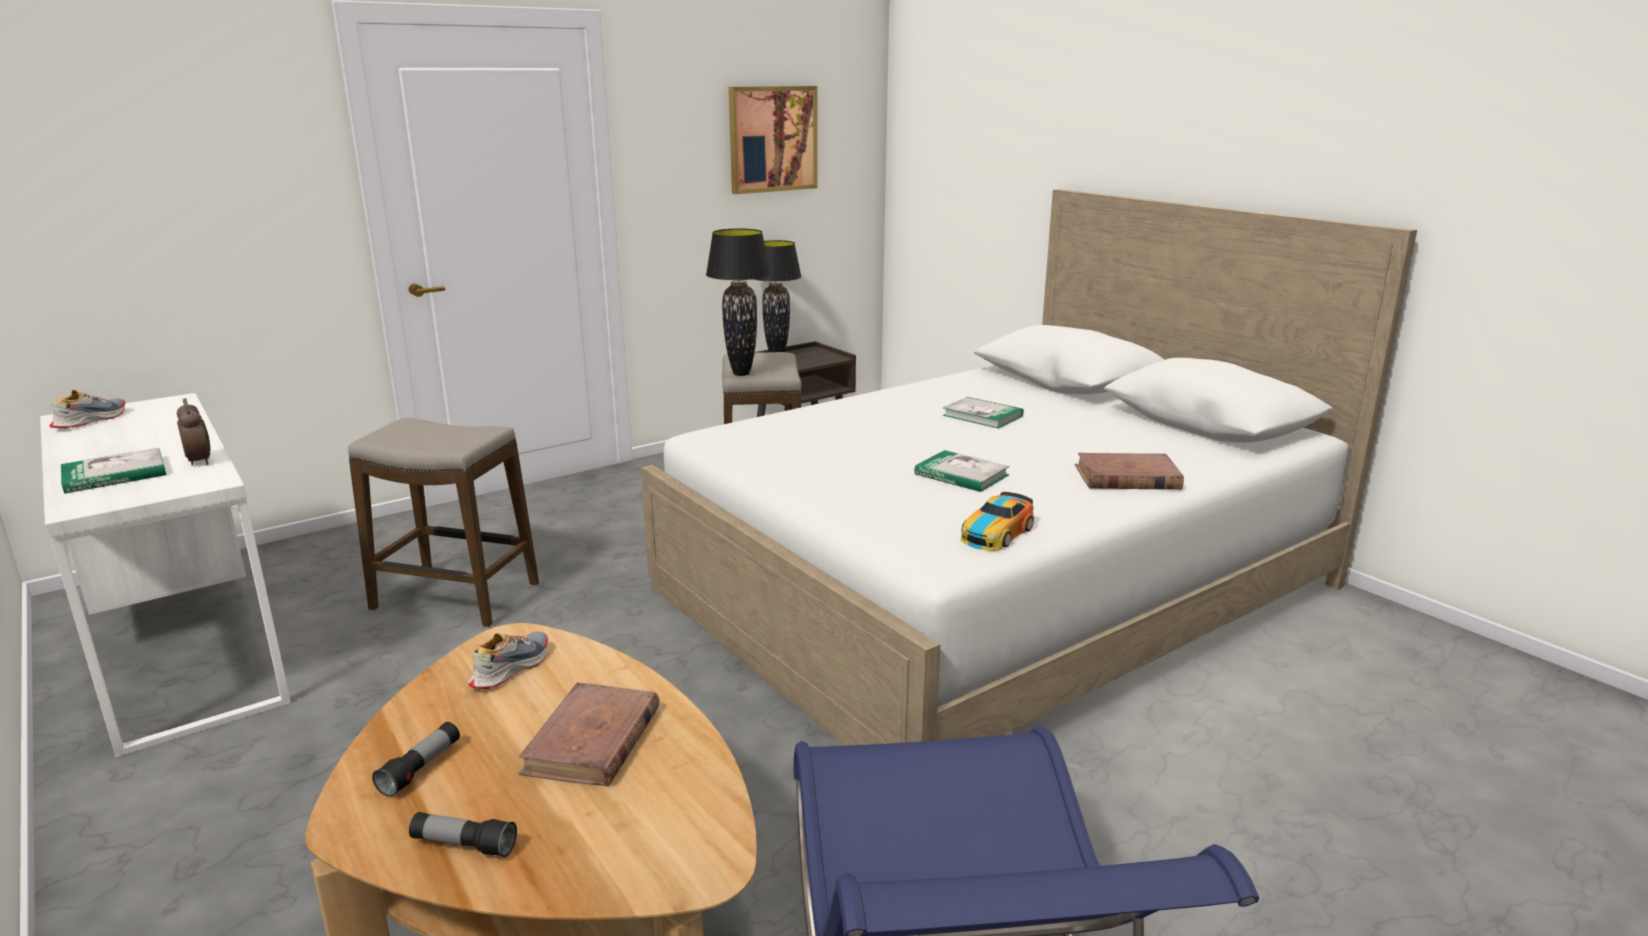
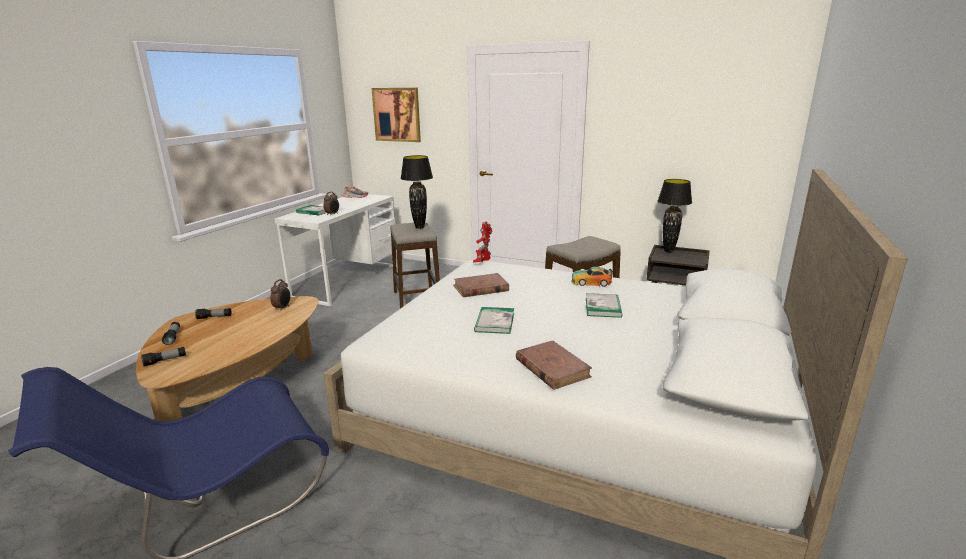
camera: 60 degrees right, 0 degrees up
(510, 668) = (282, 308): shoe -> alarm clock
(593, 741) = (238, 335): brown book -> brown book (480, 288)
(611, 861) = (165, 361): none -> flashlight
(711, 432) = (483, 263): none -> toy robot
(741, 374) = (561, 245): black table lamp -> black table lamp (419, 227)
(772, 139) = (697, 115): picture -> picture (397, 114)
(996, 533) = (419, 347): toy car -> toy car (591, 282)

